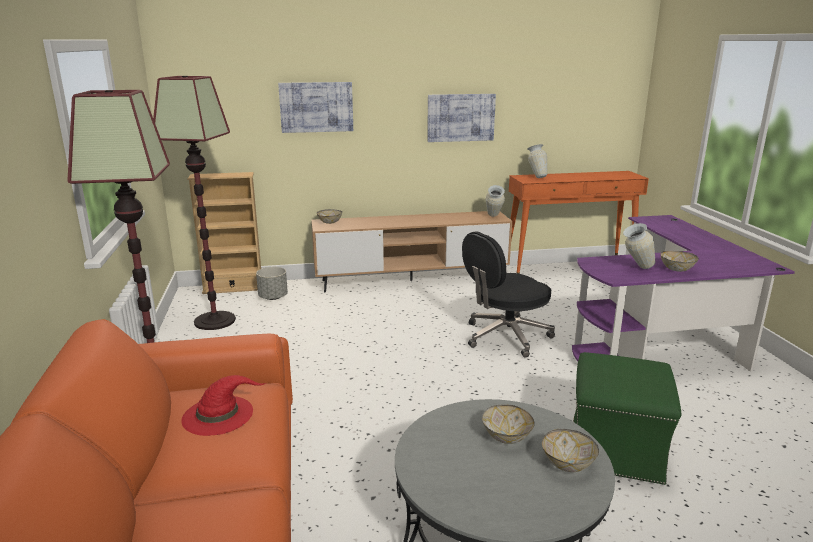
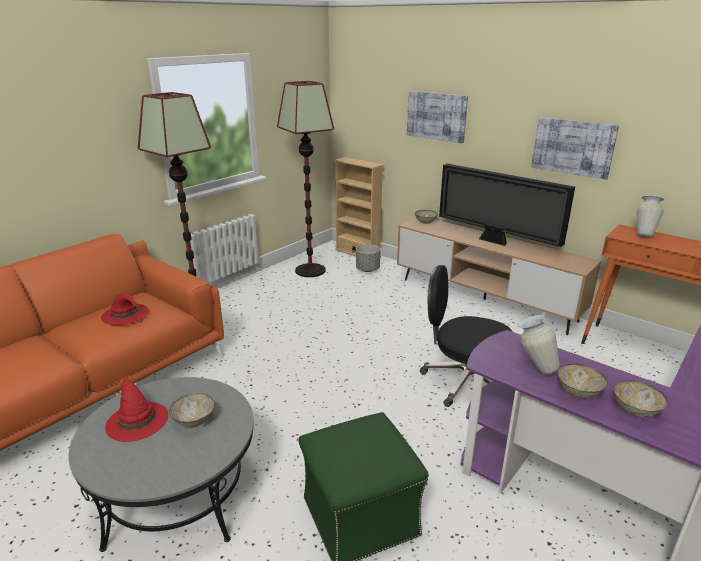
camera: 50 degrees right, 5 degrees up
(414, 219) = (495, 242): none -> television
(466, 472) = (136, 420): none -> red hat
(493, 218) = (573, 265): vase -> none
(568, 464) = (179, 461): bowl -> bowl (635, 410)

